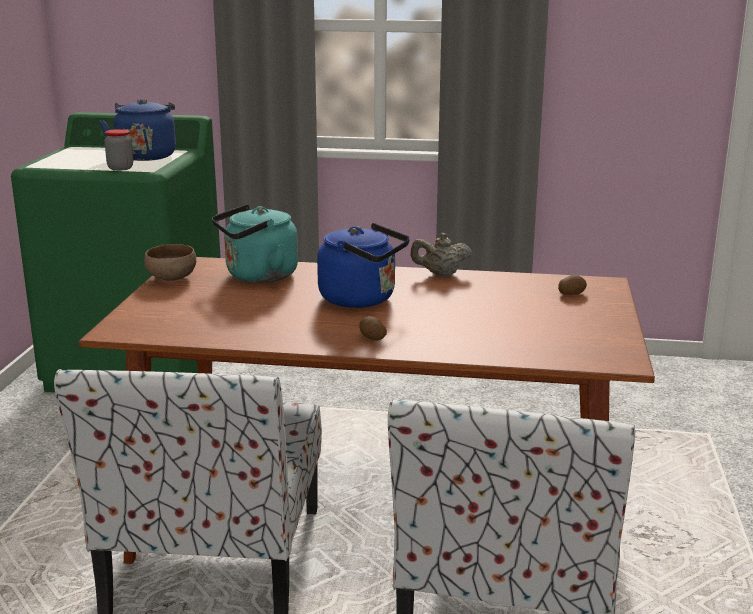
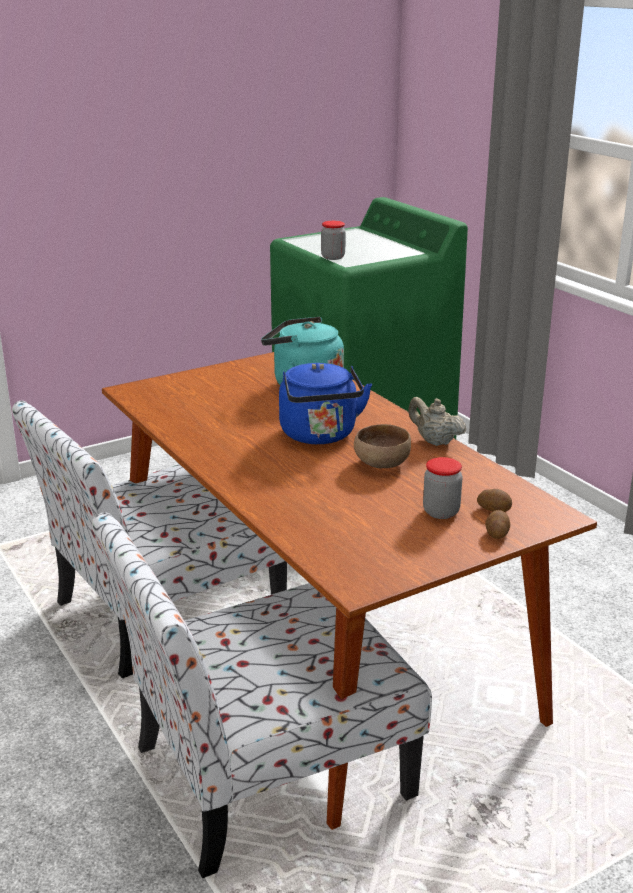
camera: 50 degrees right, 5 degrees up
(146, 156) = (380, 250): blue kettle -> none
(171, 279) = (249, 365): brown bowl -> brown bowl (381, 464)
(371, 338) = (246, 468): potato -> potato (496, 533)
(551, 307) = (441, 512): none -> jar

